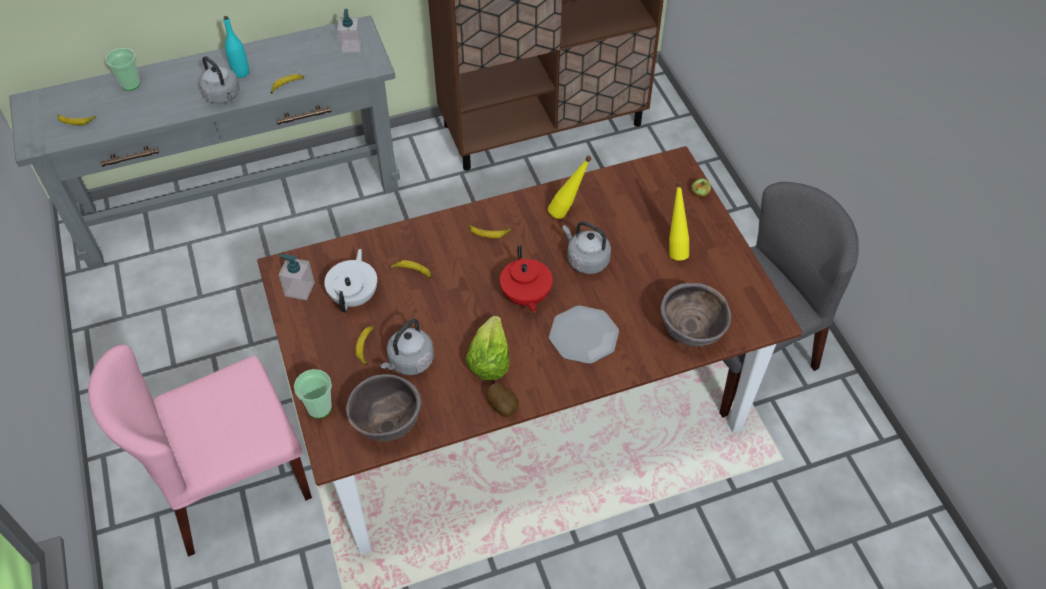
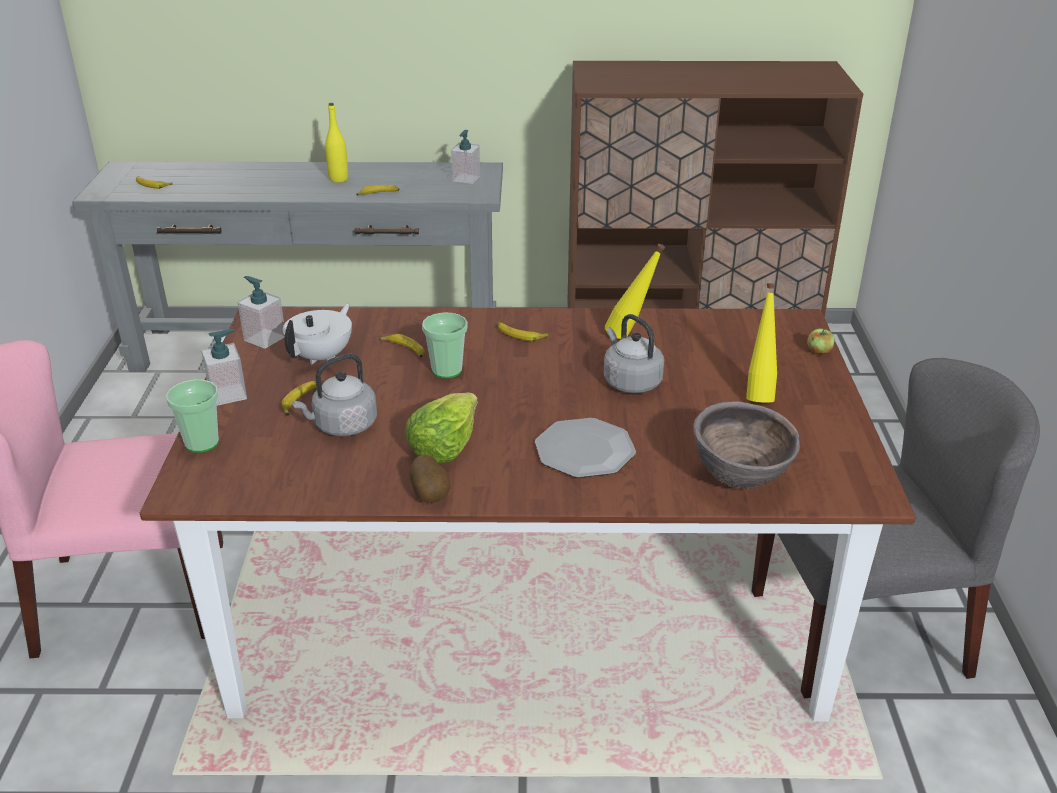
camera: 20 degrees right, 20 degrees down
(130, 84) = (225, 170): cup -> cup (447, 370)
(223, 96) = (307, 191): grey kettle -> none
(241, 72) = (338, 179): turquoise bottle -> yellow bottle
(308, 355) = (228, 394): none -> soap dispenser
(387, 425) = (270, 478): brown bowl -> none
(525, 296) = (530, 398): red teapot -> none

